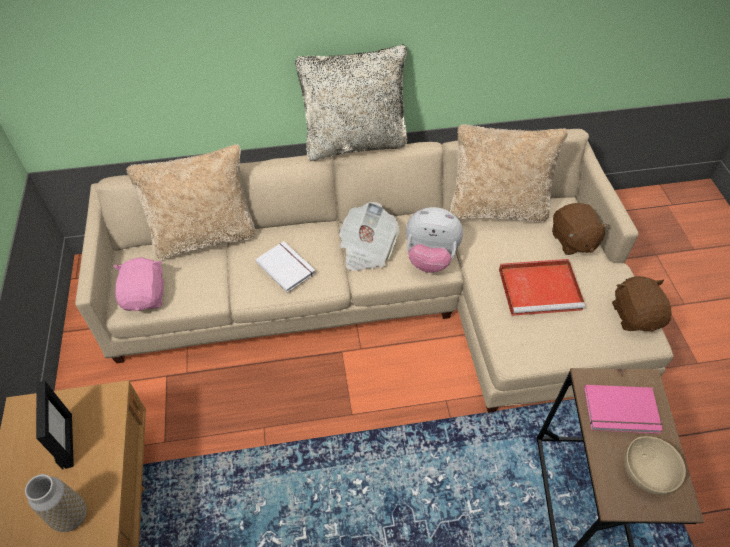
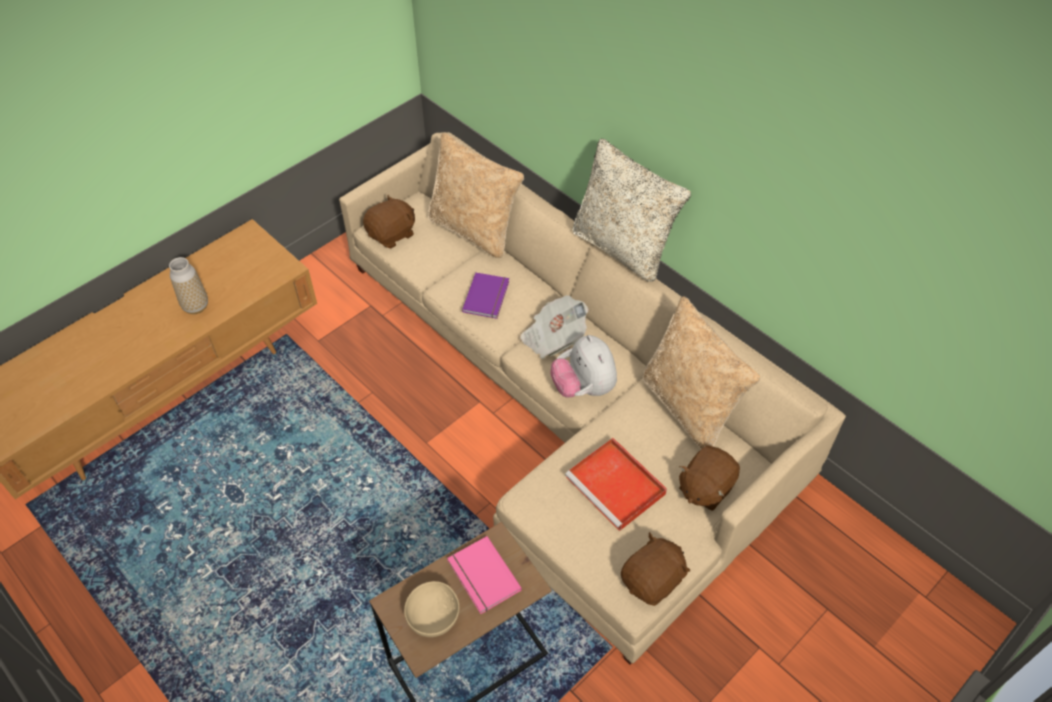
camera: 55 degrees right, 0 degrees up
(67, 441) = (243, 269): picture frame -> none
(145, 296) = (392, 234): pink plush toy -> brown plush toy
(286, 267) = (488, 297): white book -> purple book

